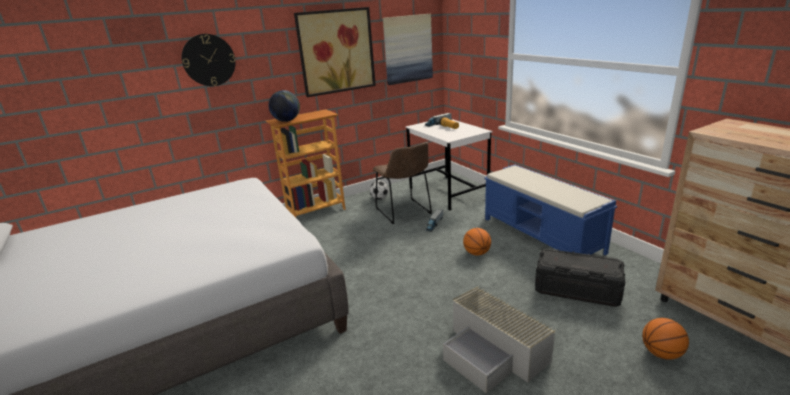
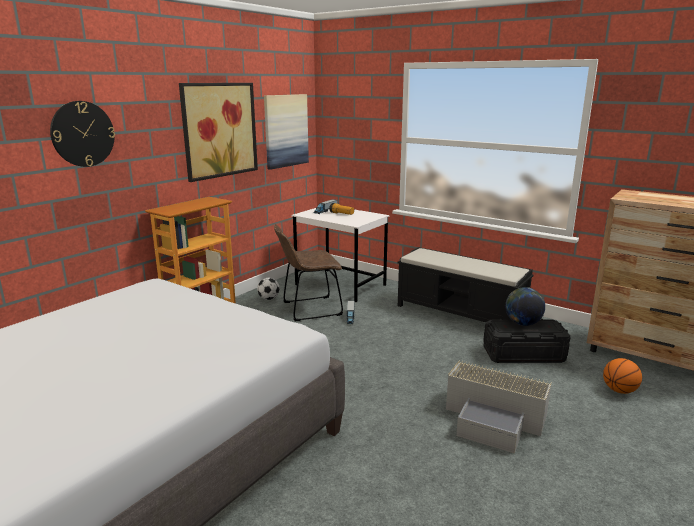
camera: 25 degrees left, 5 degrees down
(286, 121) = (176, 209): globe -> globe (522, 323)
(404, 212) = (308, 309): brown chair -> brown chair turned 120 degrees clockwise
(477, 253) = (414, 337): basketball -> none
(542, 235) = (460, 313): blue bench -> black bench

